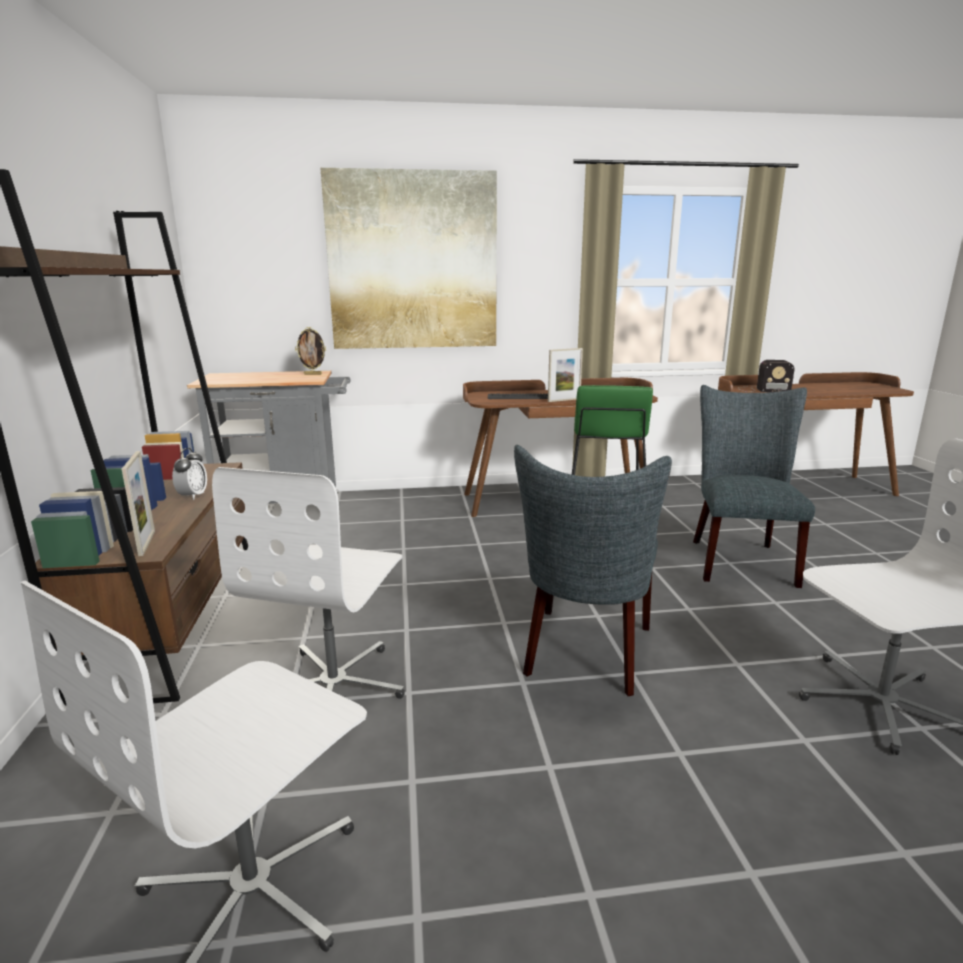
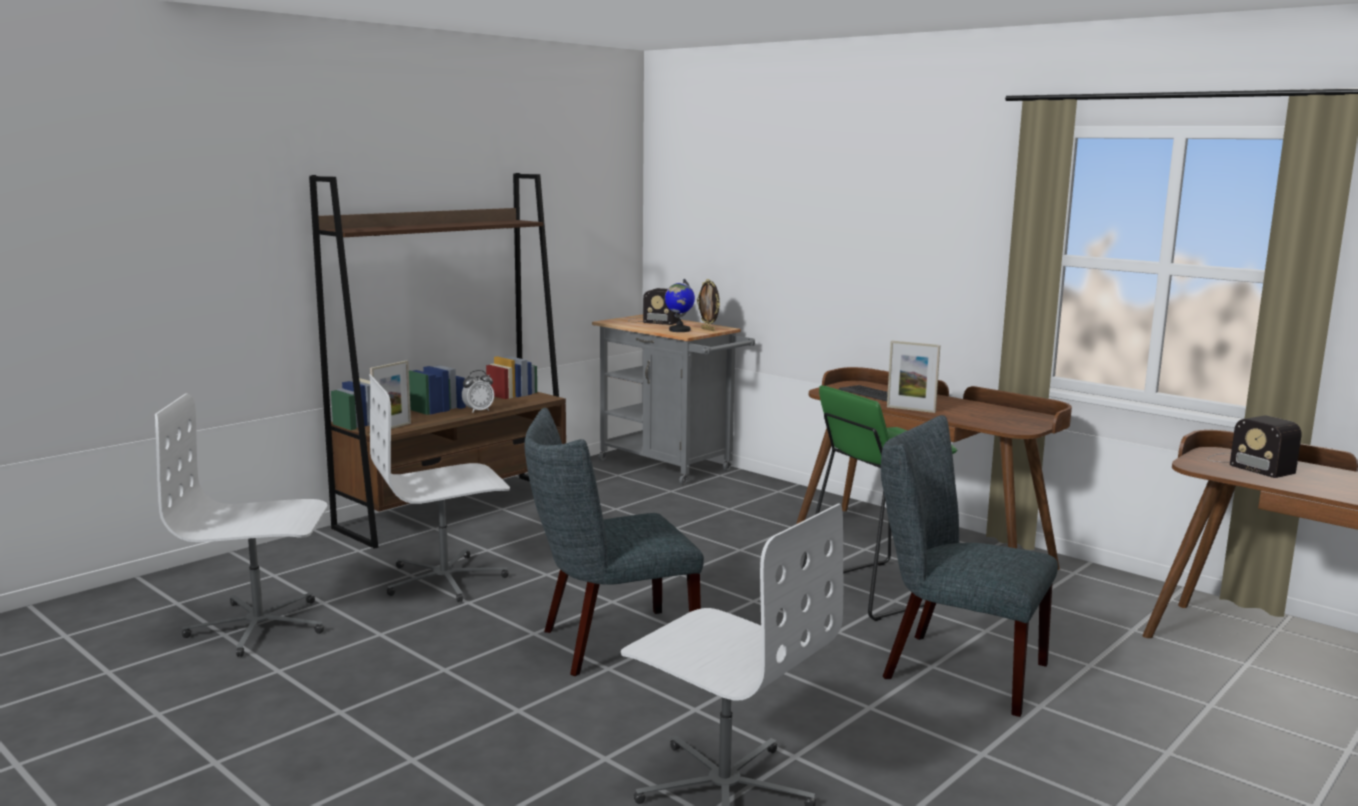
camera: 50 degrees right, 5 degrees down
(240, 376) = (651, 321): none -> radio
(293, 378) = (679, 330): none -> globe
(413, 262) = (830, 216): picture -> none
(738, 559) = (953, 669): grey chair -> grey chair turned 120 degrees counterclockwise

